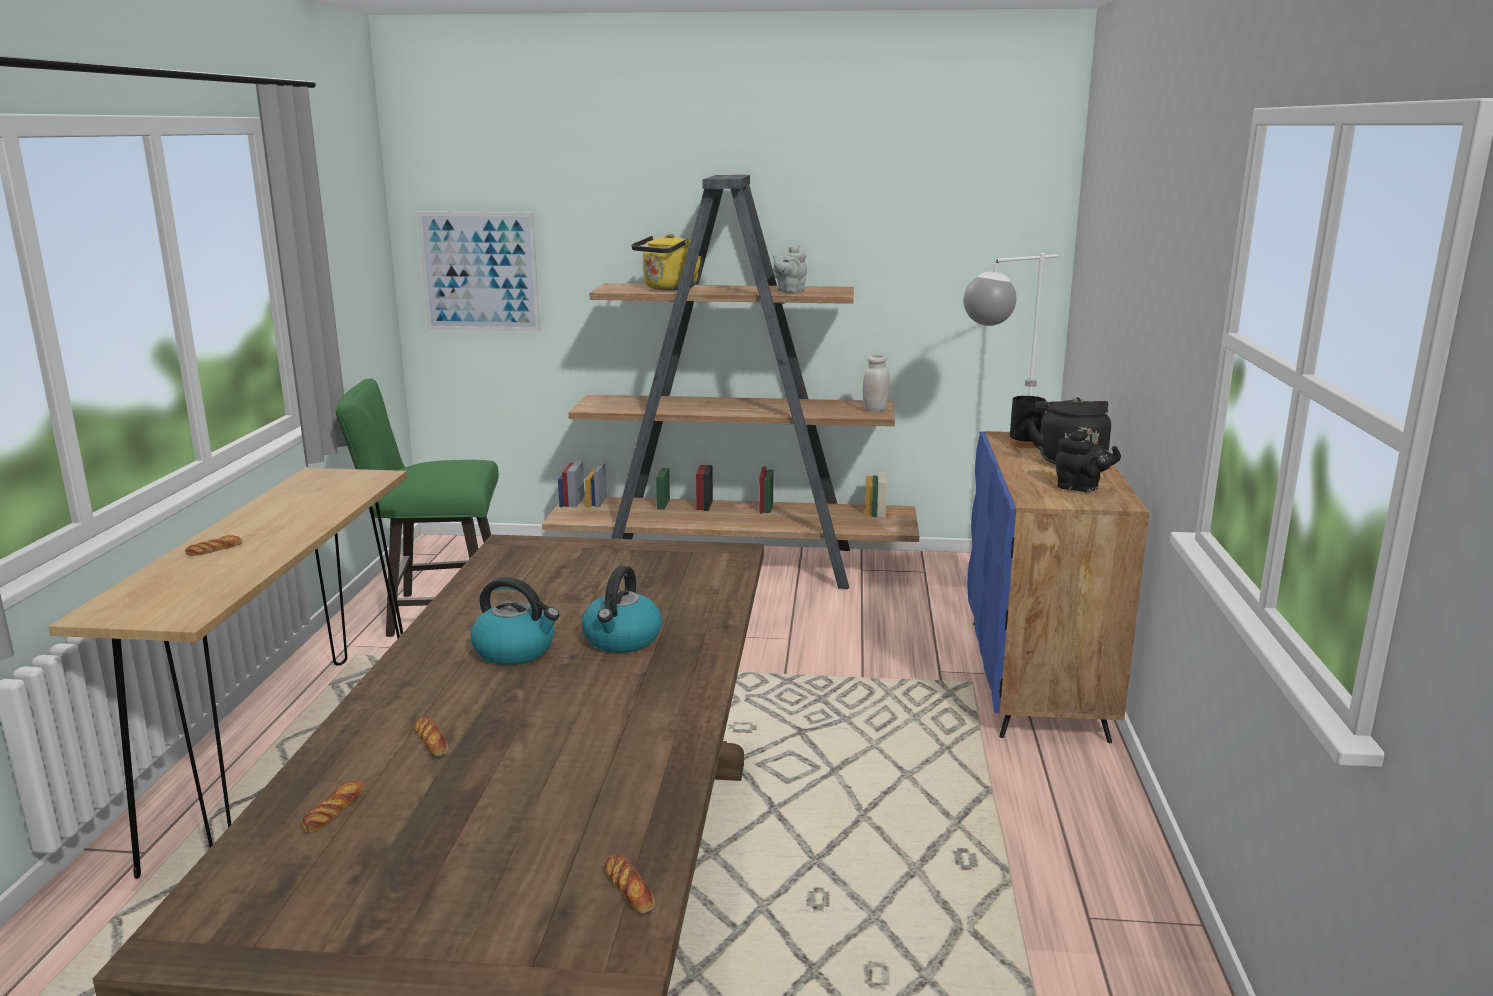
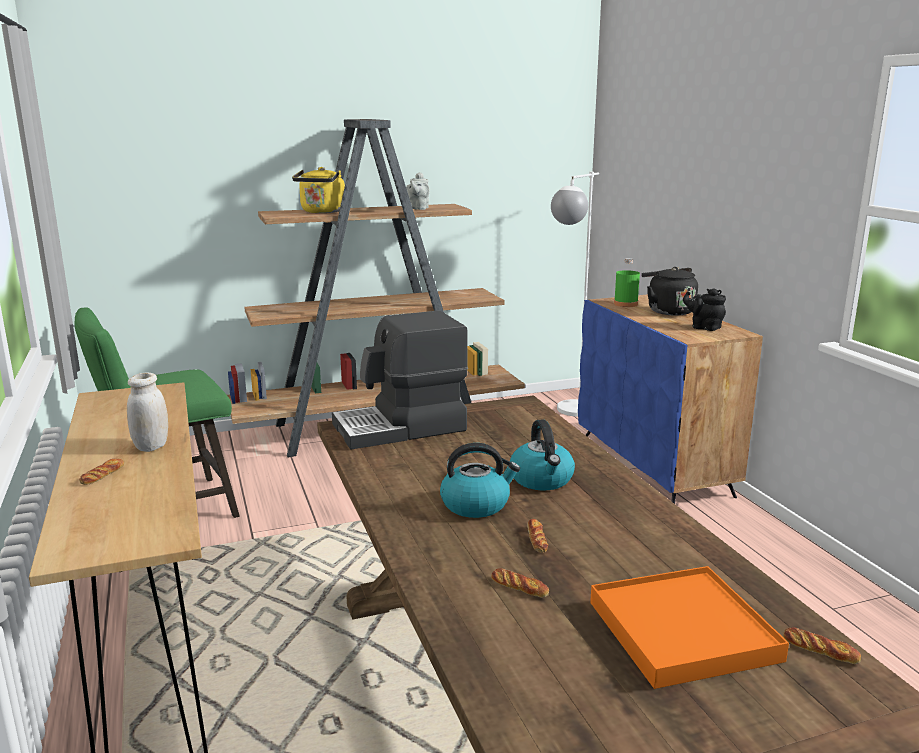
camera: 25 degrees left, 0 degrees up
(333, 811) = (529, 663): bread -> bread (536, 539)
(479, 272) = (136, 208): picture -> none
(520, 826) = (682, 630): none -> orange tray
(562, 555) = (401, 428): none -> coffee machine
(875, 410) = (481, 295): white jar -> white jar (151, 446)
(1025, 443) = (625, 304): black bottle -> green bottle
(1081, 488) = (704, 327): black teapot -> black teapot turned 150 degrees counterclockwise

